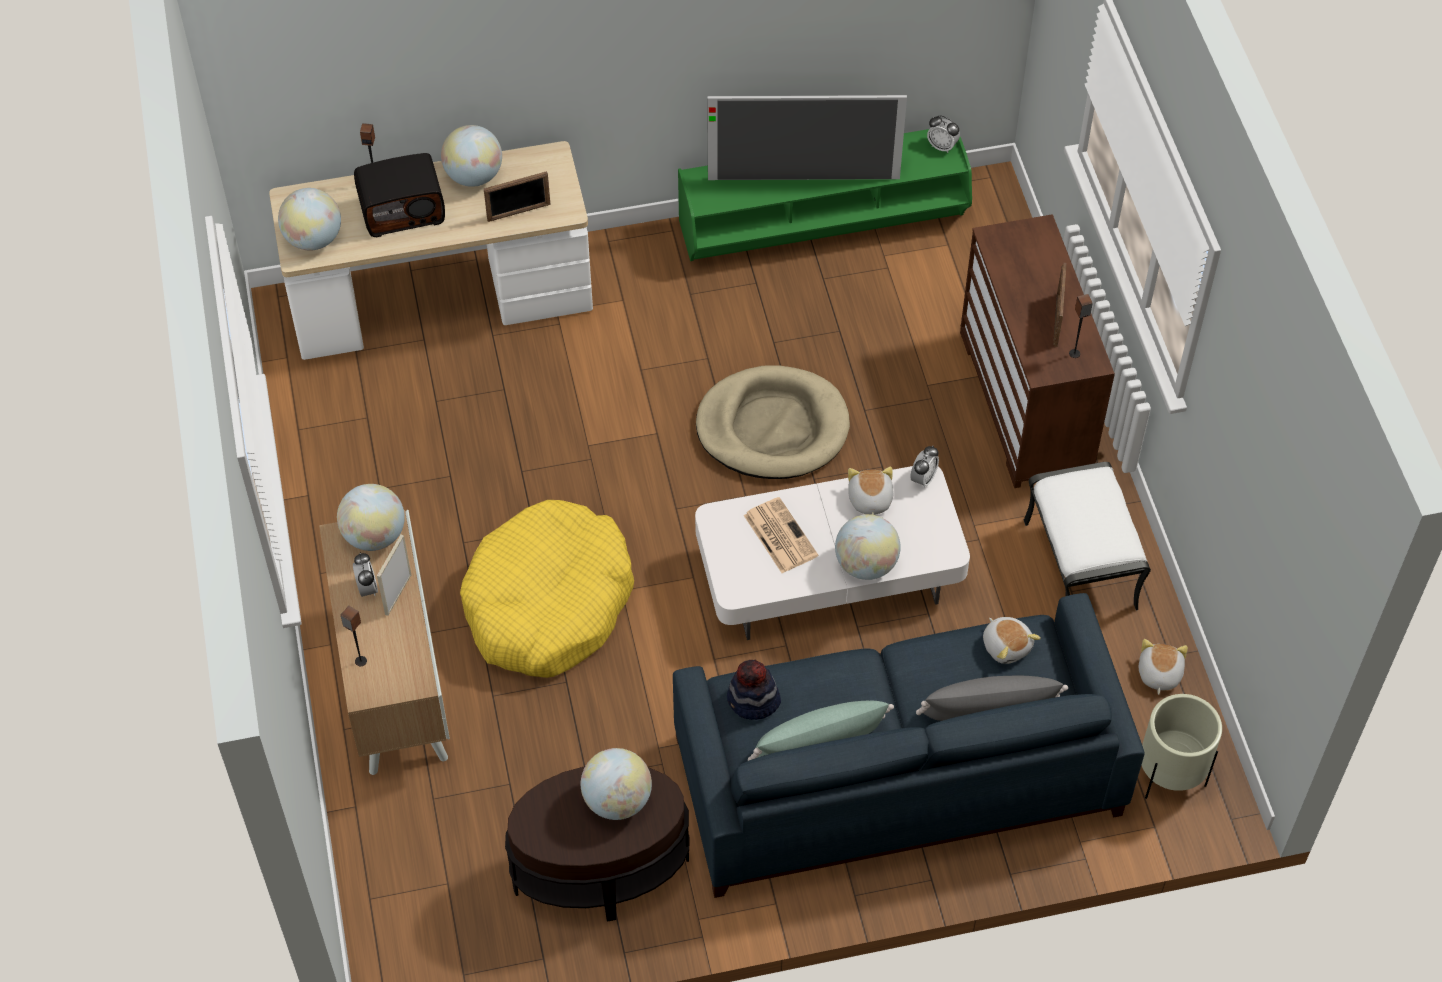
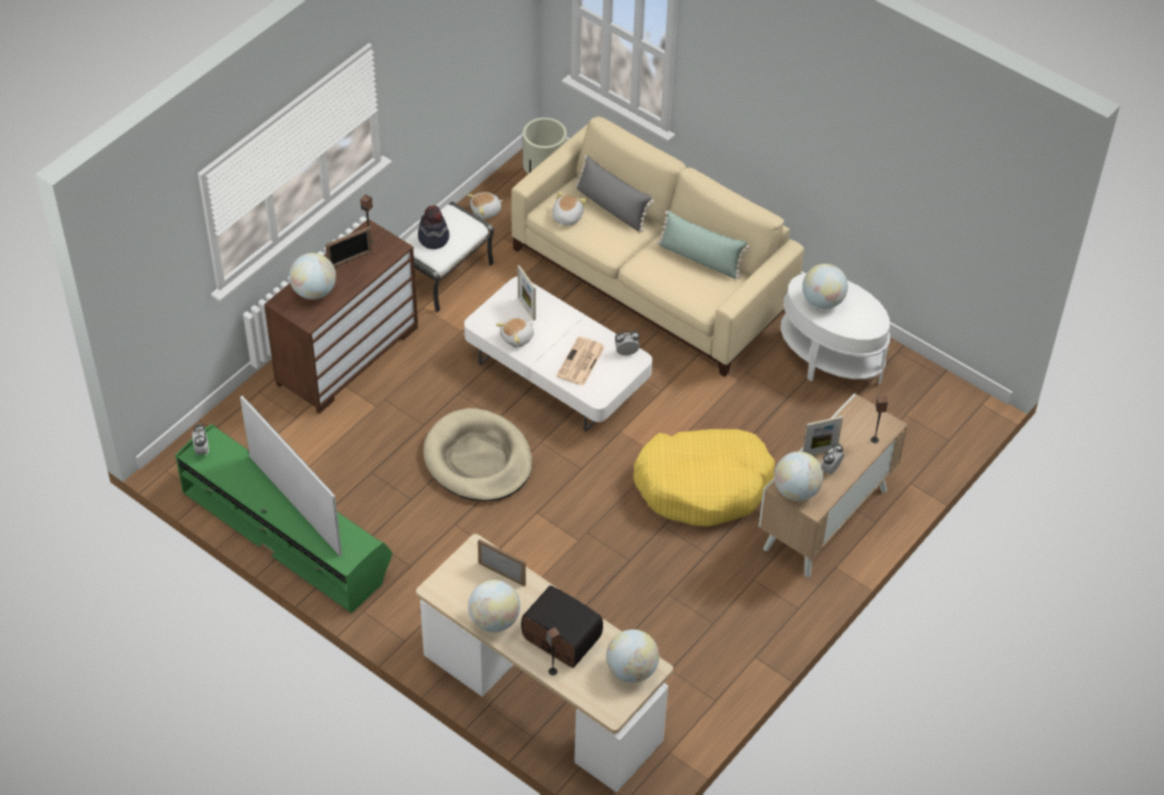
camera: 130 degrees left, 5 degrees down
(601, 871) = (830, 358): brown side table -> white side table
(753, 701) = (705, 294): hat -> hat (434, 238)
(866, 564) = (562, 315): globe -> globe (314, 291)
(895, 773) = (652, 278): blue sofa -> beige sofa
(907, 537) = (526, 308): none -> picture frame
(923, 478) = (479, 323): alarm clock -> alarm clock (626, 352)

